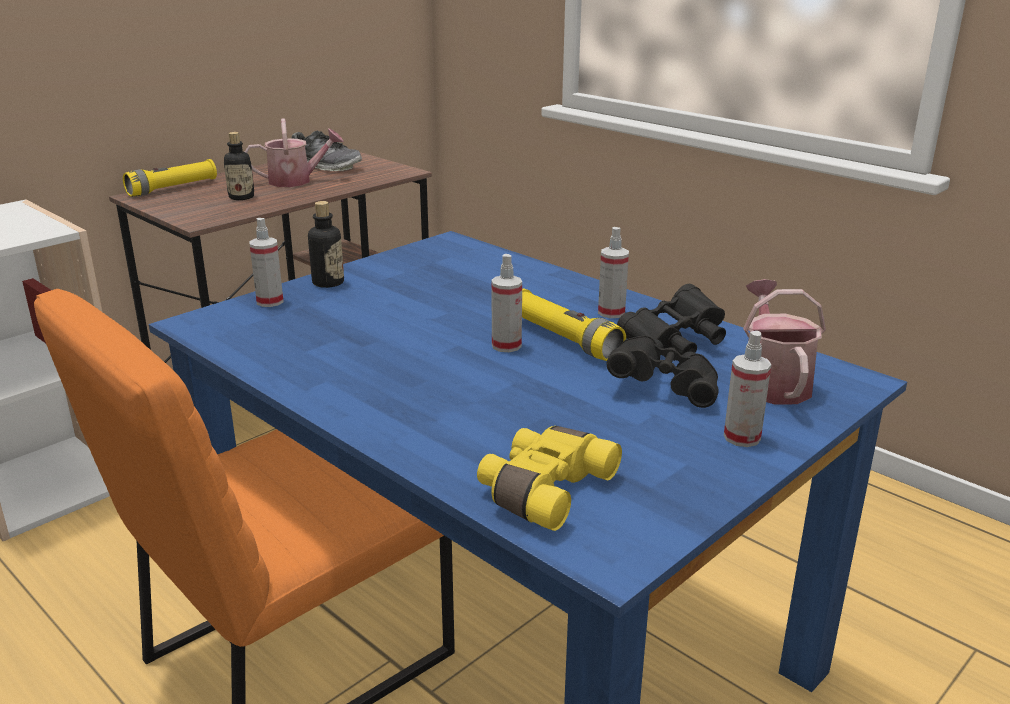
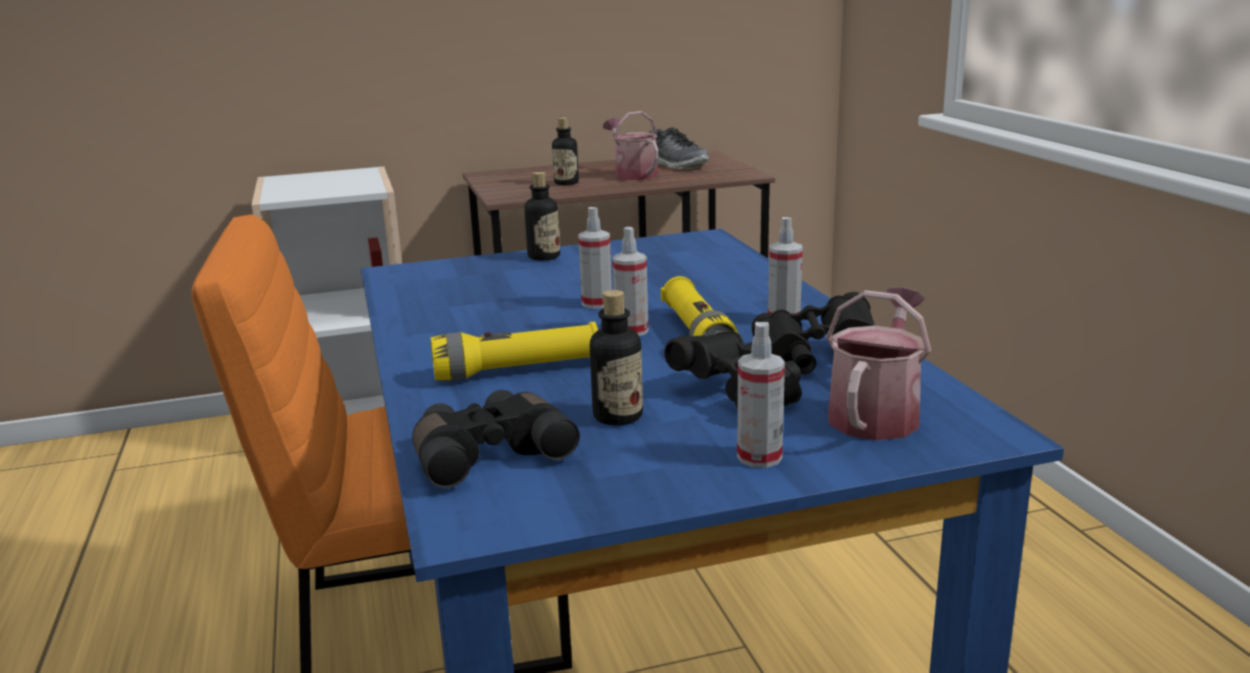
camera: 30 degrees right, 5 degrees down
(173, 188) = (519, 171): yellow flashlight -> yellow flashlight (517, 370)
(270, 301) = (474, 264): spray bottle -> spray bottle (597, 303)
(296, 181) = (633, 174): watering can -> watering can turned 135 degrees counterclockwise
(543, 489) = (488, 454): yellow binoculars -> black binoculars
(598, 428) = (618, 416): none -> bottle

